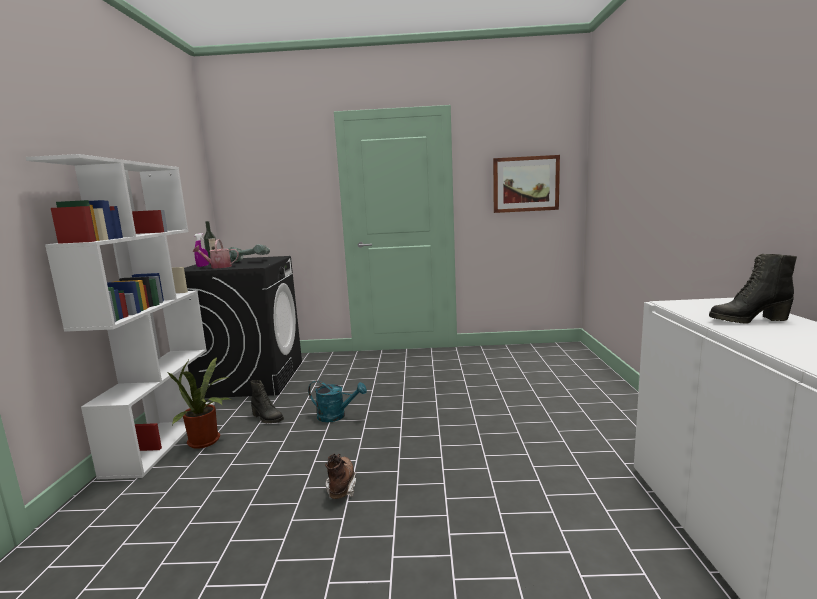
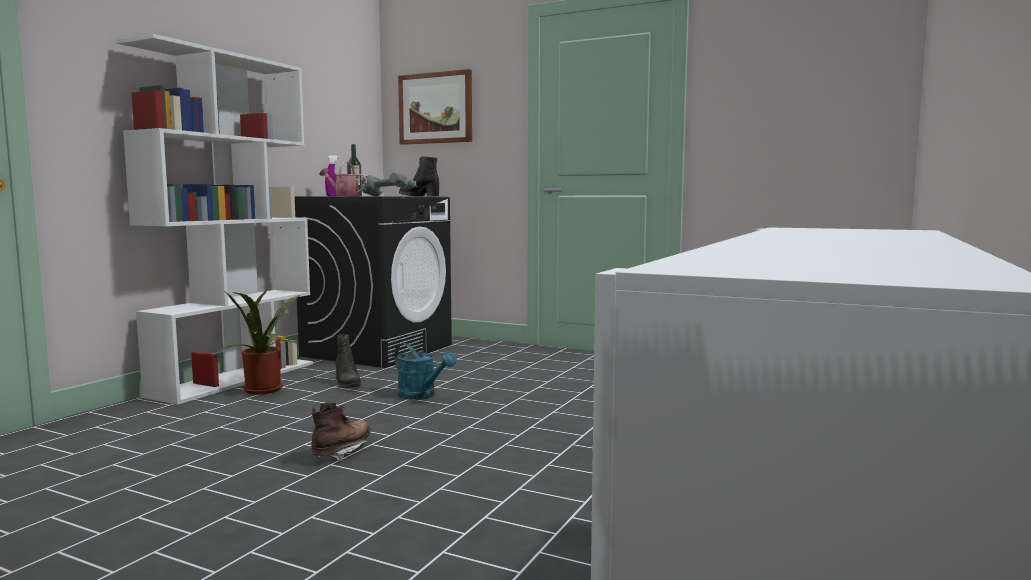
camera: 25 degrees right, 5 degrees down
(525, 184) = (805, 101): picture -> picture (435, 108)
(747, 320) = (836, 234): black boot -> black boot (419, 196)

